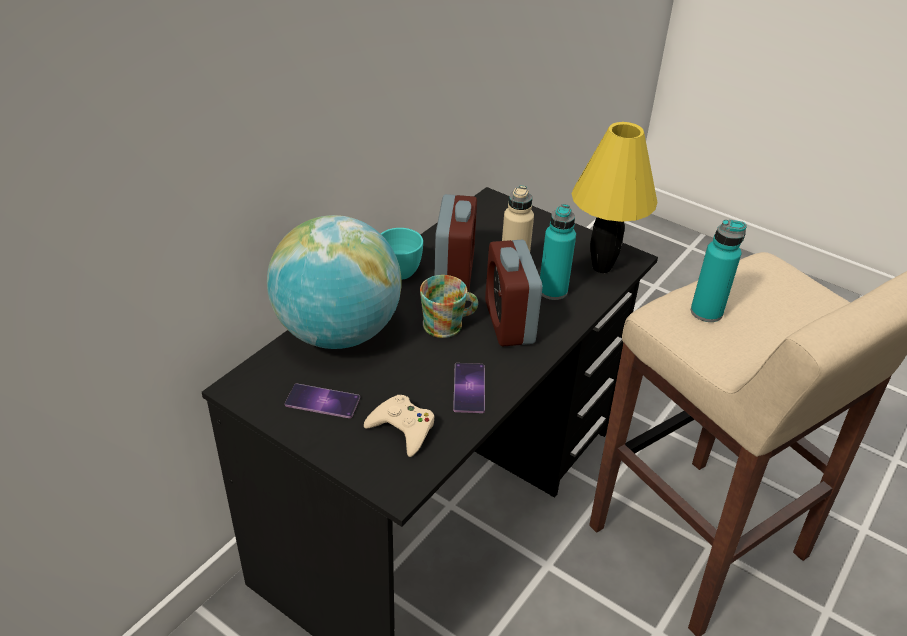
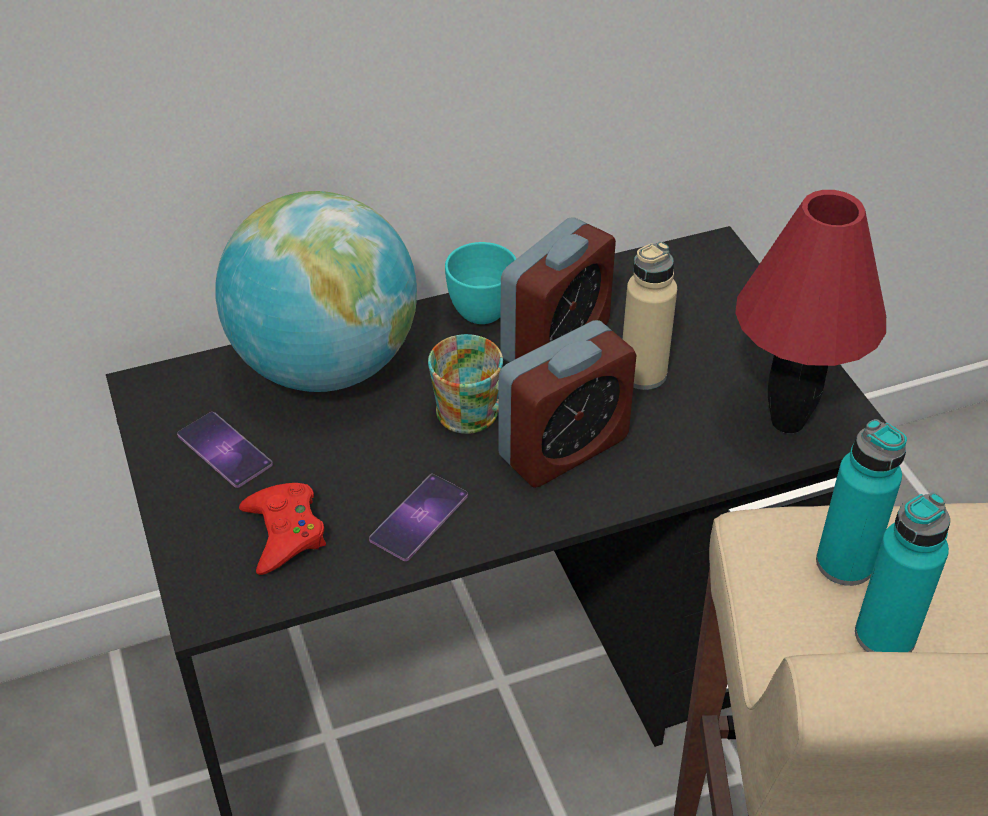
camera: 35 degrees right, 5 degrees up
(402, 429) = (284, 532): beige game controller -> red game controller
(509, 322) = (563, 448): alarm clock -> alarm clock turned 150 degrees counterclockwise
(553, 291) = (673, 427): turquoise bottle -> turquoise bottle (884, 636)
(601, 267) = (788, 420): yellow table lamp -> red table lamp

